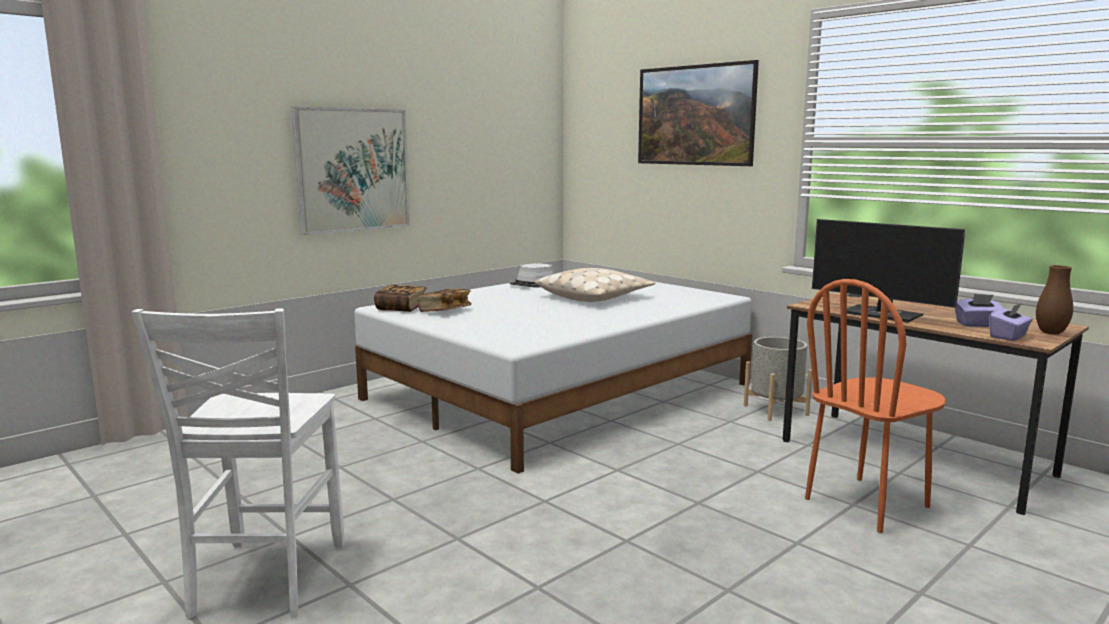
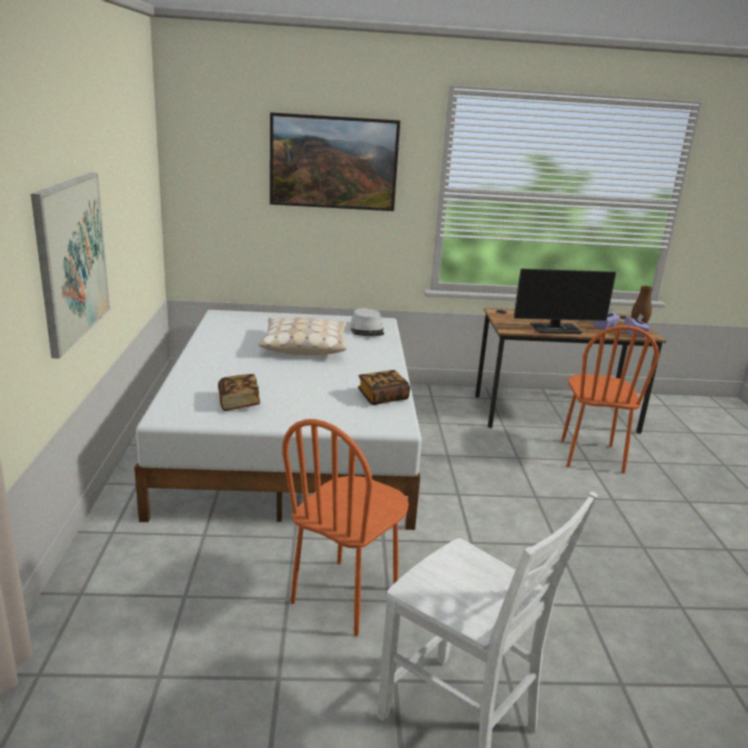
camera: 50 degrees left, 10 degrees up
(374, 483) = (345, 596): none -> orange chair
(401, 308) = (189, 412): book -> book (382, 397)
(533, 284) = (215, 341): grey hat -> grey hat (367, 330)
(775, 410) = (443, 403): grey planter -> none

